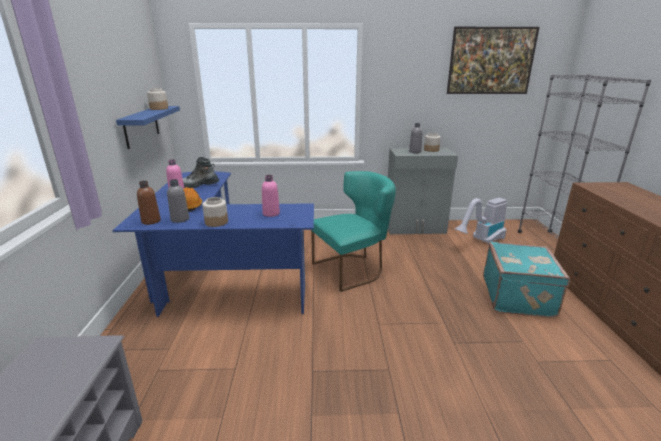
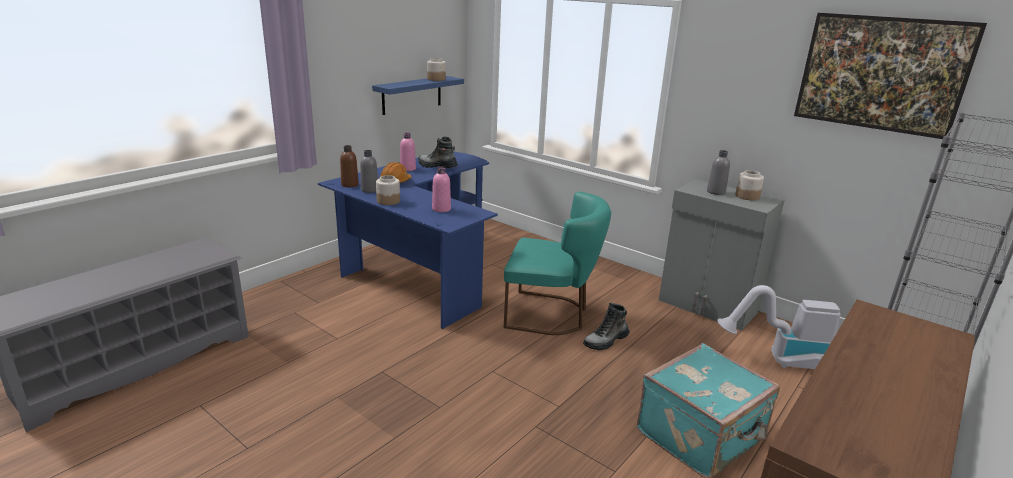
camera: 40 degrees right, 0 degrees up
(404, 270) = (606, 341): none -> boot

